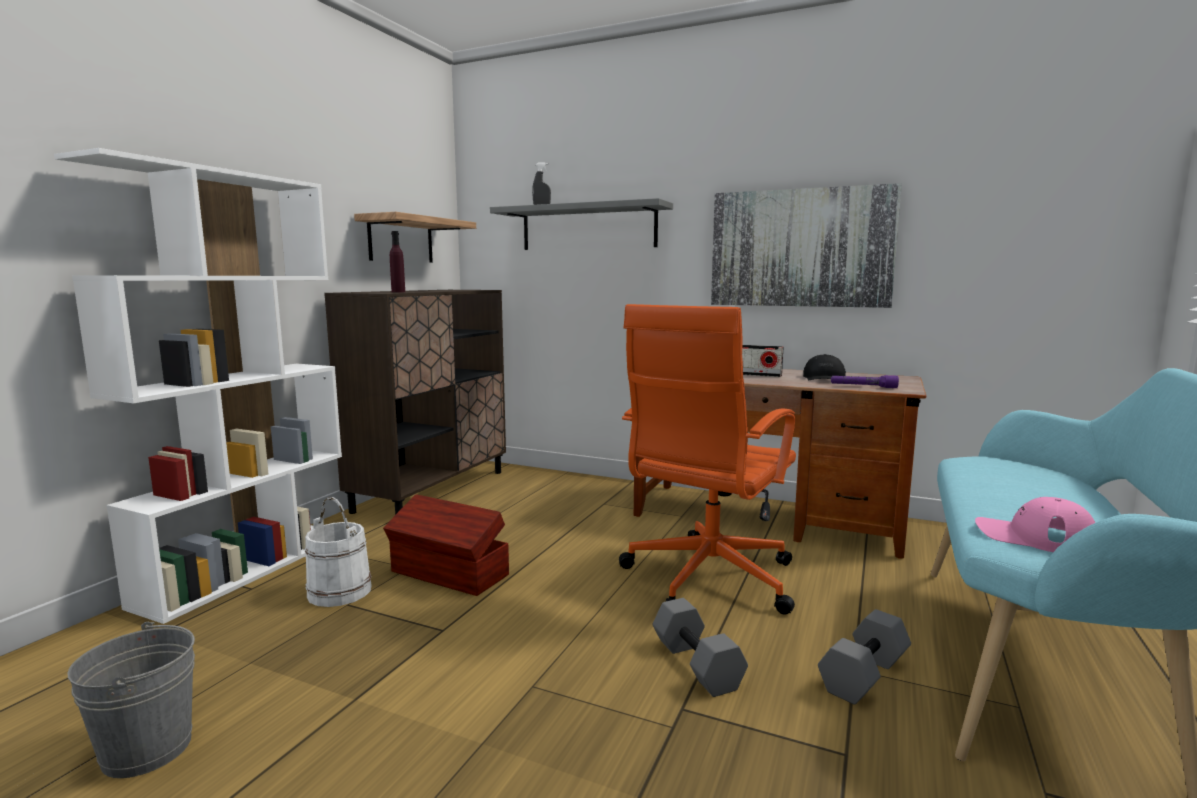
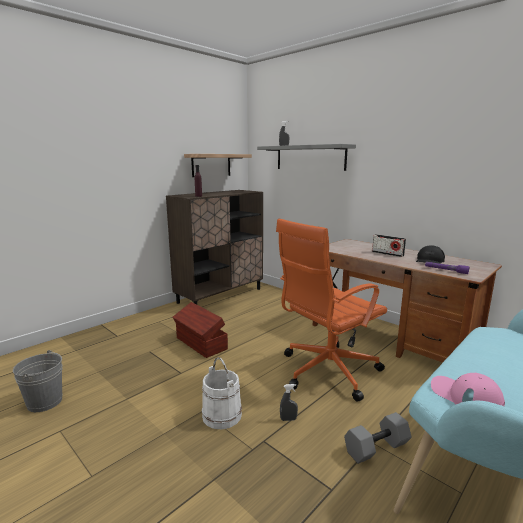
camera: 20 degrees right, 5 degrees up
(249, 567) = (121, 325): white bookcase -> none
(340, 591) = (150, 344): white bucket -> white bucket (222, 415)
(698, 665) = (288, 419): grey dumbbell -> grey spray bottle
(800, 248) = (429, 175): picture -> none

